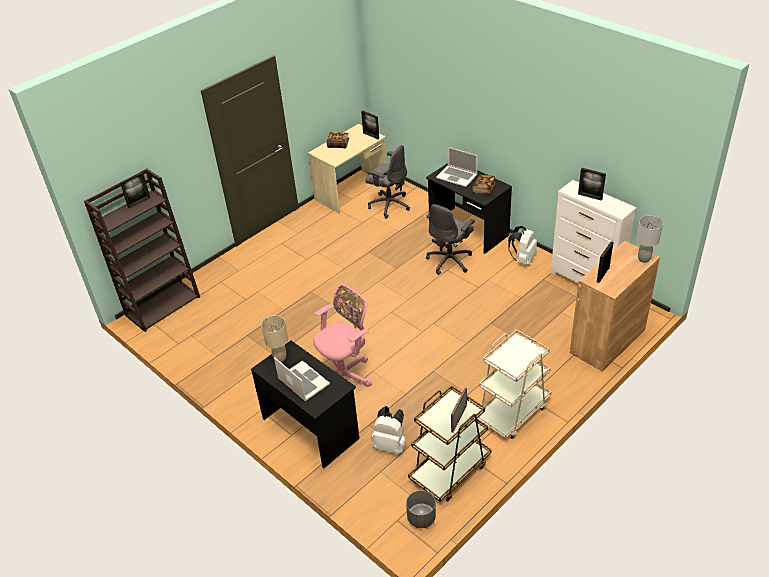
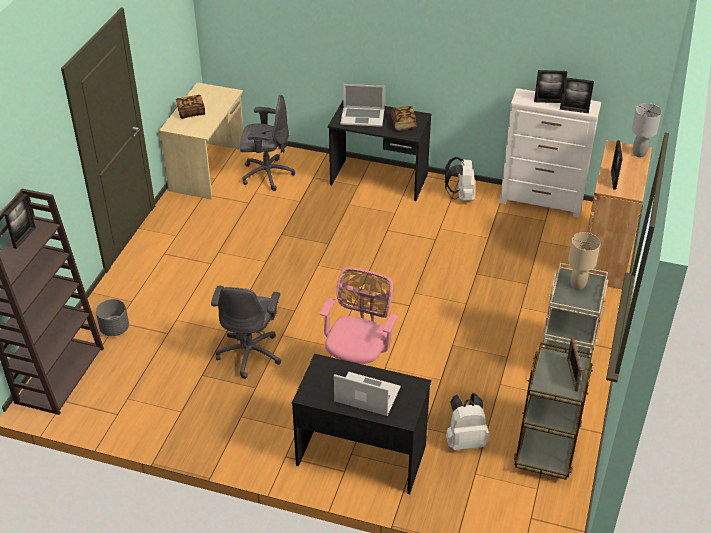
camera: 30 degrees left, 0 degrees up
(280, 358) = (318, 378): beige table lamp -> beige table lamp (577, 285)
(371, 135) = (224, 93): picture frame -> picture frame (574, 110)
(421, 518) = (554, 505): grey planter -> grey planter (114, 329)
(450, 261) = (383, 219): grey office chair -> grey office chair (250, 353)

